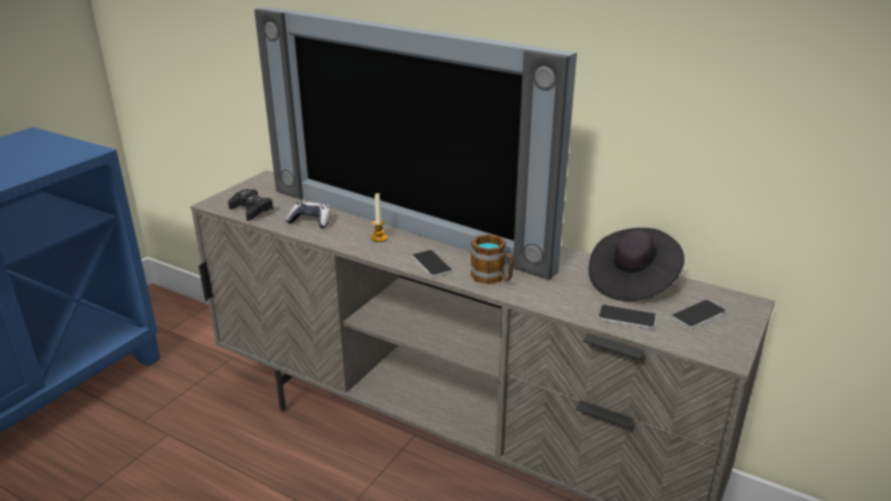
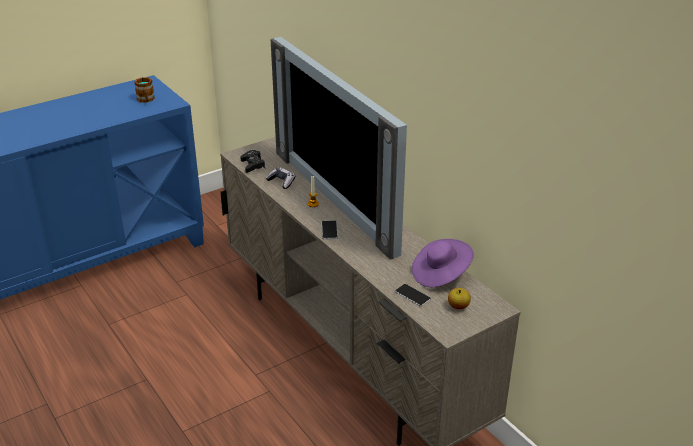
camera: 25 degrees right, 5 degrees up
(493, 278) = (357, 249): mug -> mug (146, 100)
(632, 282) = (440, 274): black hat -> purple hat
(698, 315) = (458, 306): phone -> apple

